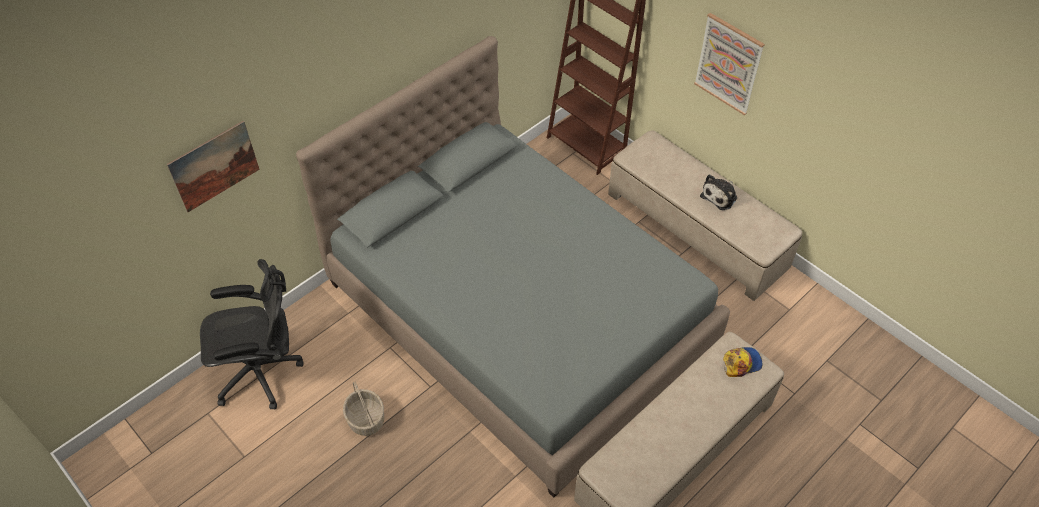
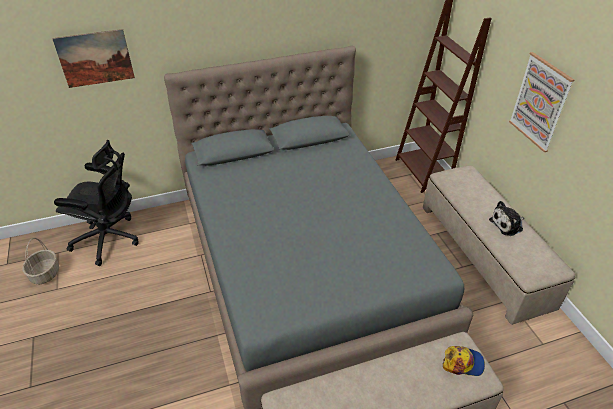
camera: 25 degrees right, 10 degrees down
(366, 420) = (151, 297): basket -> basket (45, 274)

